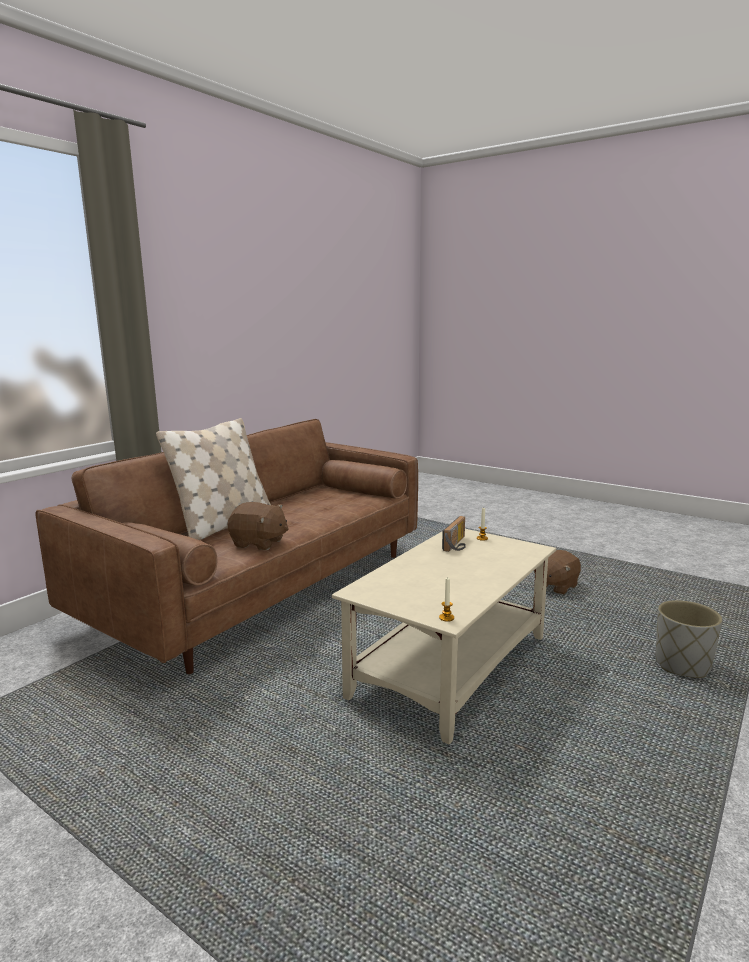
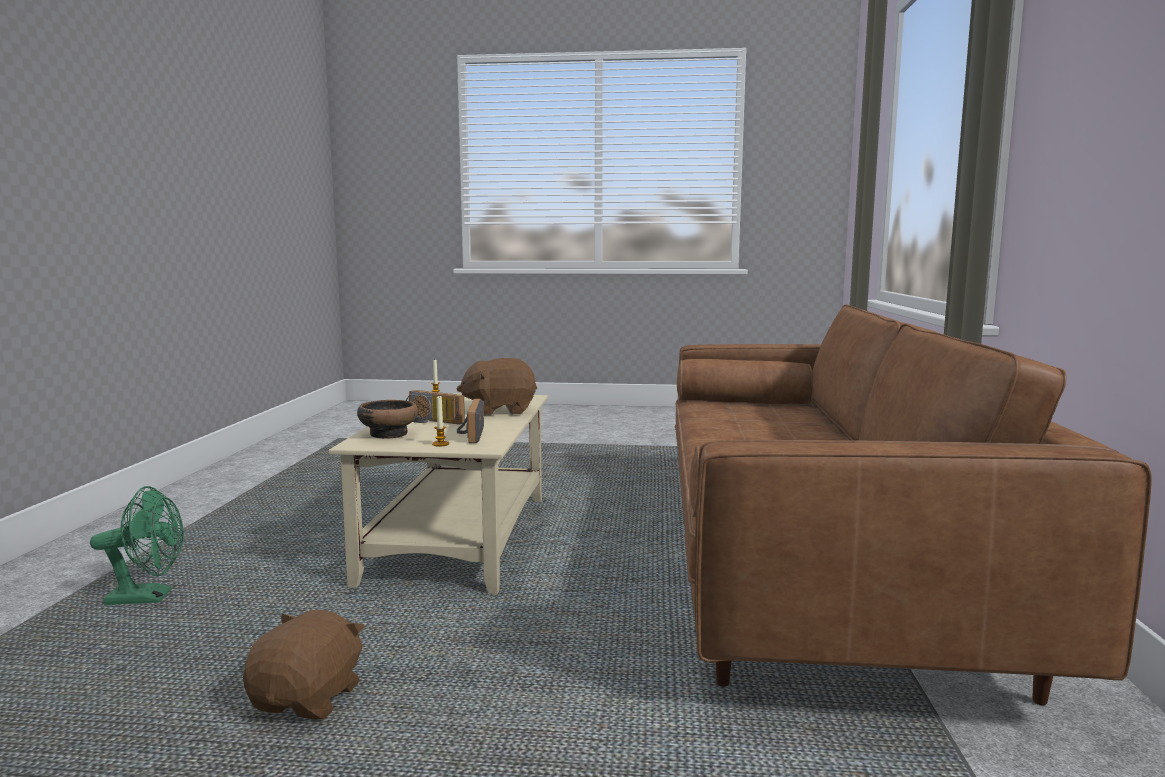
camera: 150 degrees right, 5 degrees down
(224, 524) = (821, 429): beige pillow -> none
(259, 543) = (715, 419): brown plush toy -> brown plush toy (499, 411)
(476, 565) = (431, 421): none -> radio
(513, 555) = (389, 434): none -> bowl
(682, 665) = (149, 597): grey planter -> green fan

